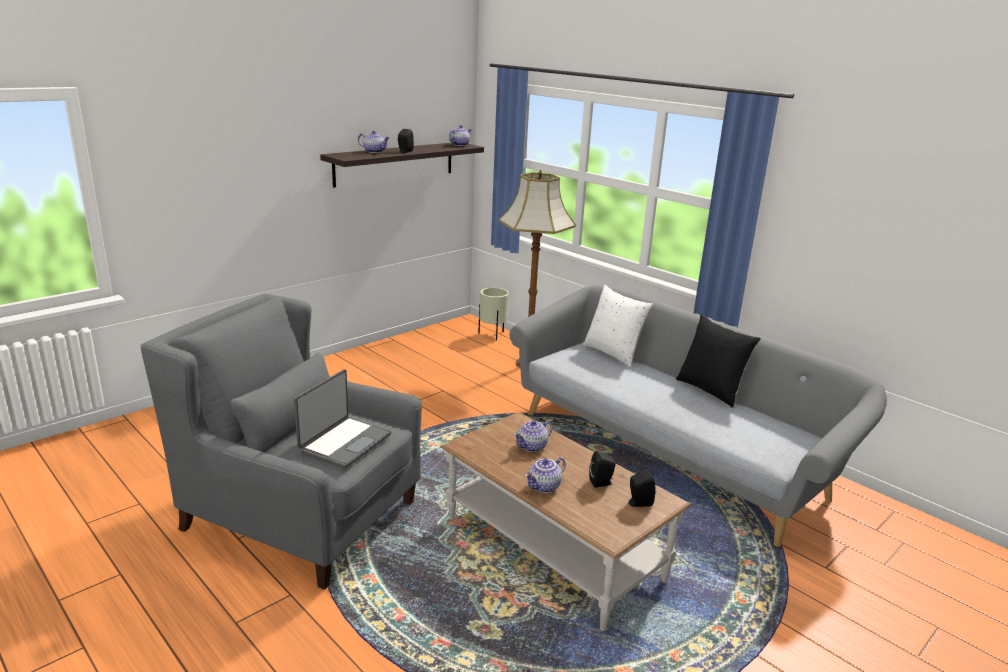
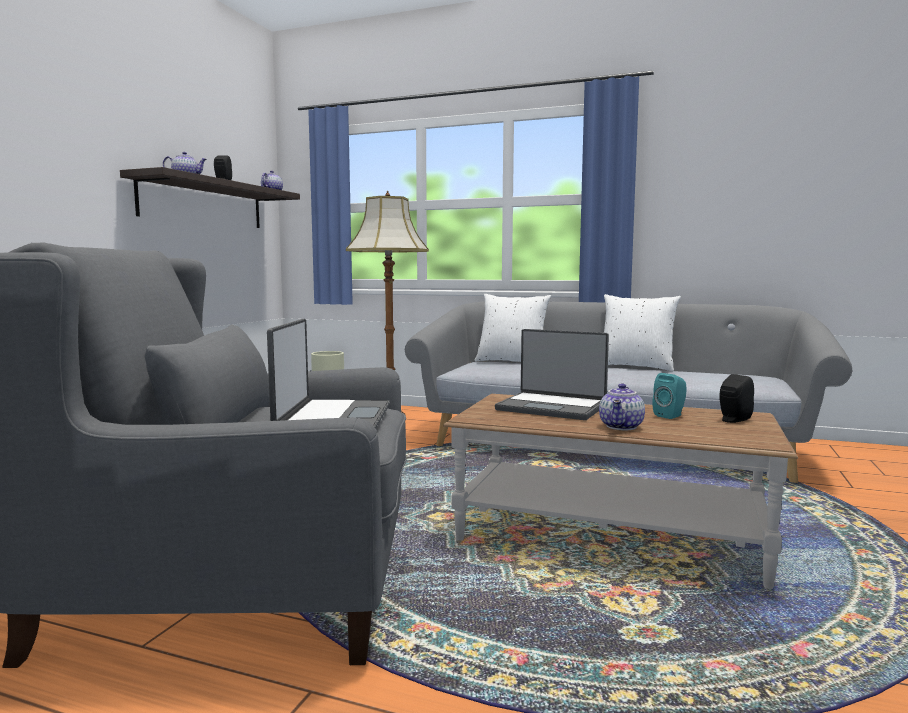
camera: 25 degrees left, 15 degrees down
(532, 446) = (552, 408): teapot -> laptop
(602, 483) = (670, 415): black speaker -> turquoise speaker
(711, 390) = (636, 367): black pillow -> white pillow

